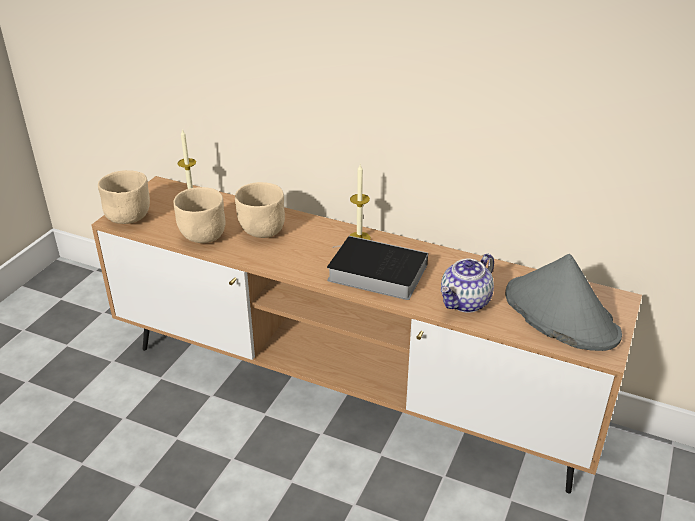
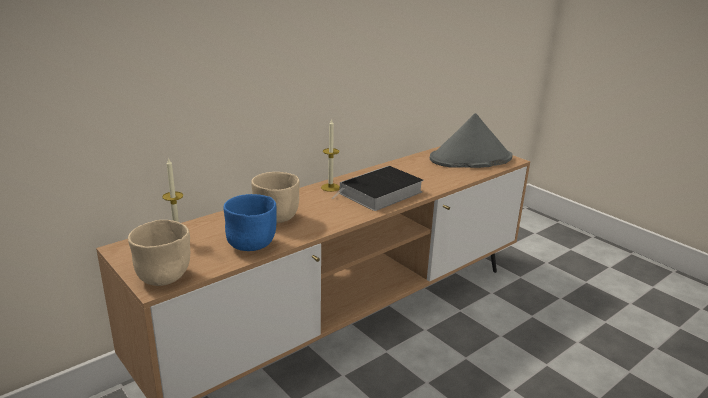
camera: 65 degrees left, 10 degrees down
(203, 237) = (252, 246): beige bowl -> blue bowl
(465, 302) = (439, 177): teapot -> none

